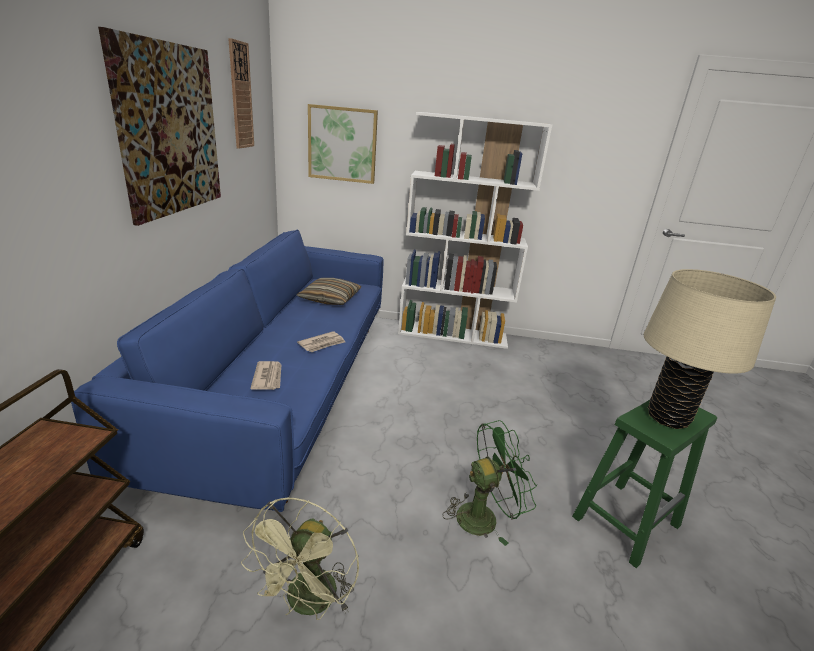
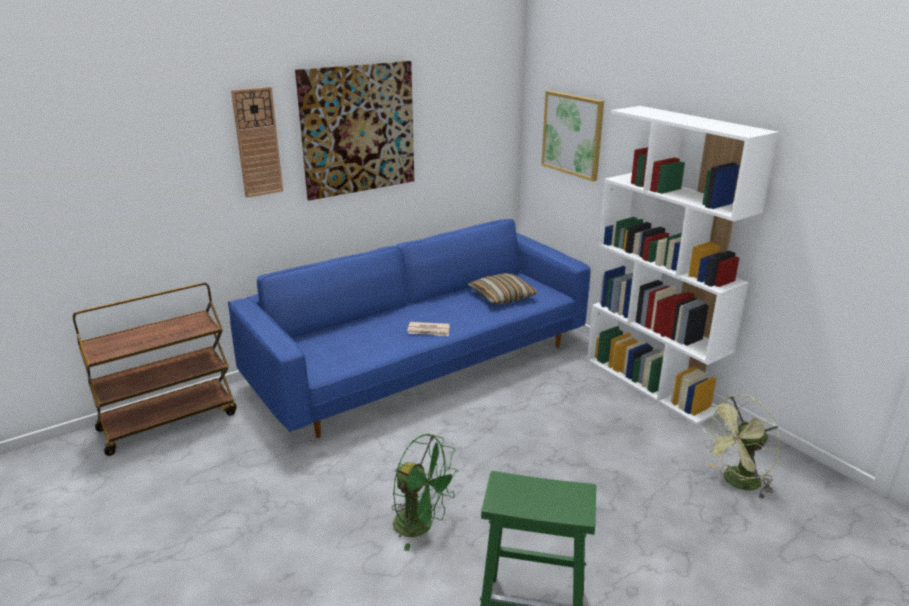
camera: 50 degrees right, 0 degrees up
(240, 96) = (463, 89): wall clock -> wall clock (257, 142)
(268, 377) = (357, 340): newspaper -> none
(308, 604) = (259, 492): green fan -> green fan (736, 482)
(668, 418) = (538, 497): beige table lamp -> none

